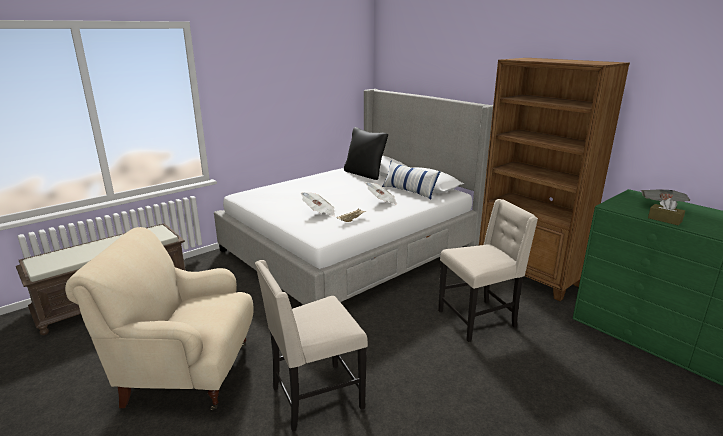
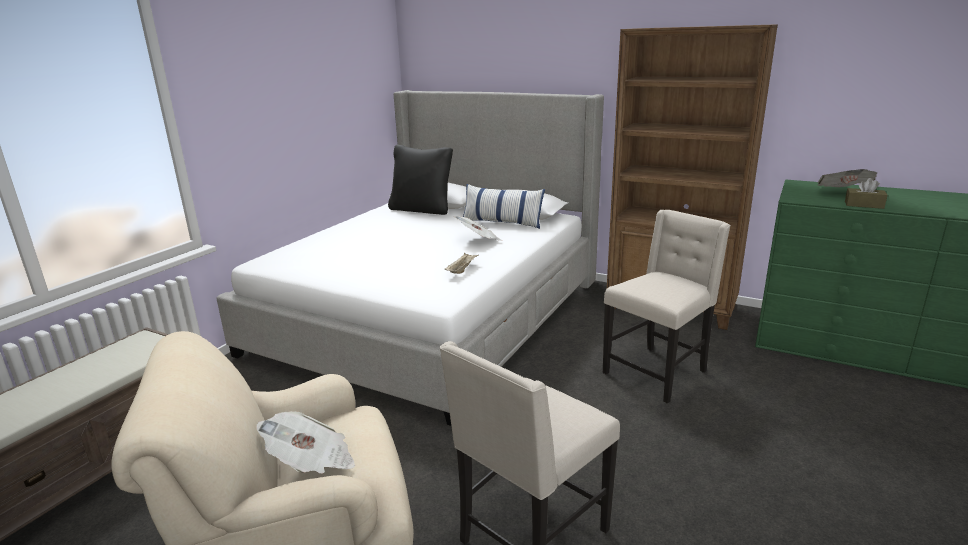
camera: 20 degrees left, 0 degrees up
(319, 213) = (407, 268): newspaper -> newspaper (312, 462)

